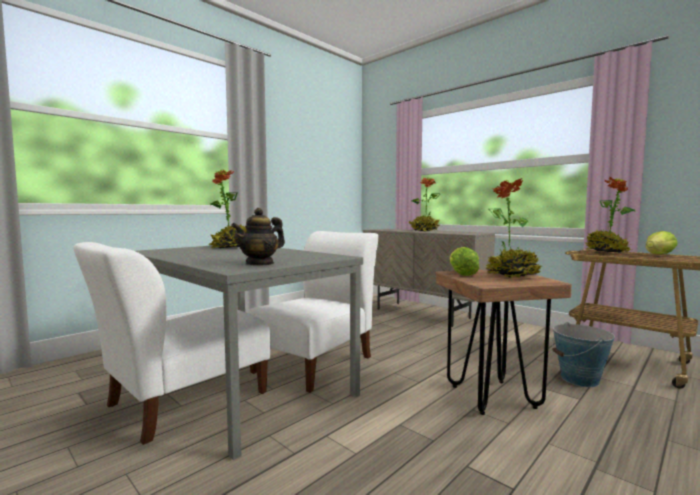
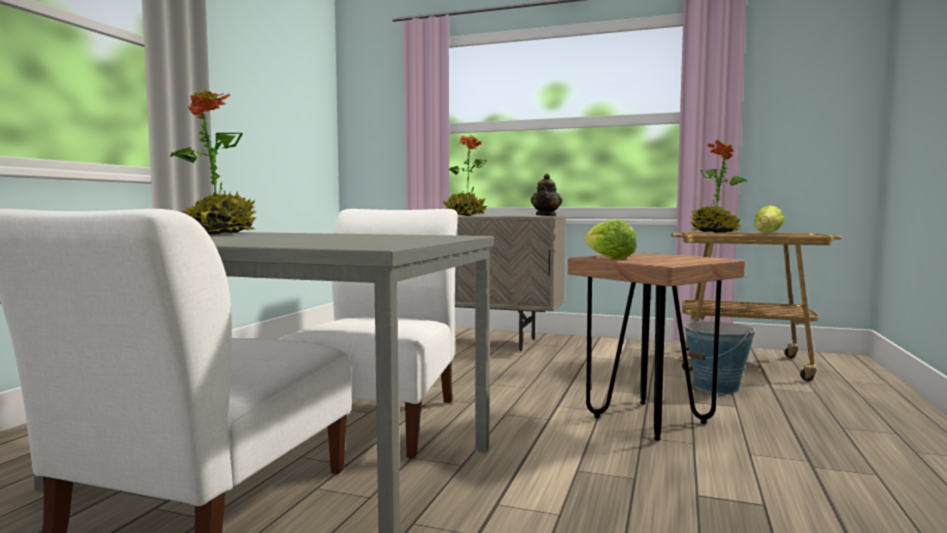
camera: 25 degrees left, 0 degrees up
(260, 263) = (380, 242): teapot -> teapot (546, 216)
(512, 276) = (668, 257): potted plant -> none

